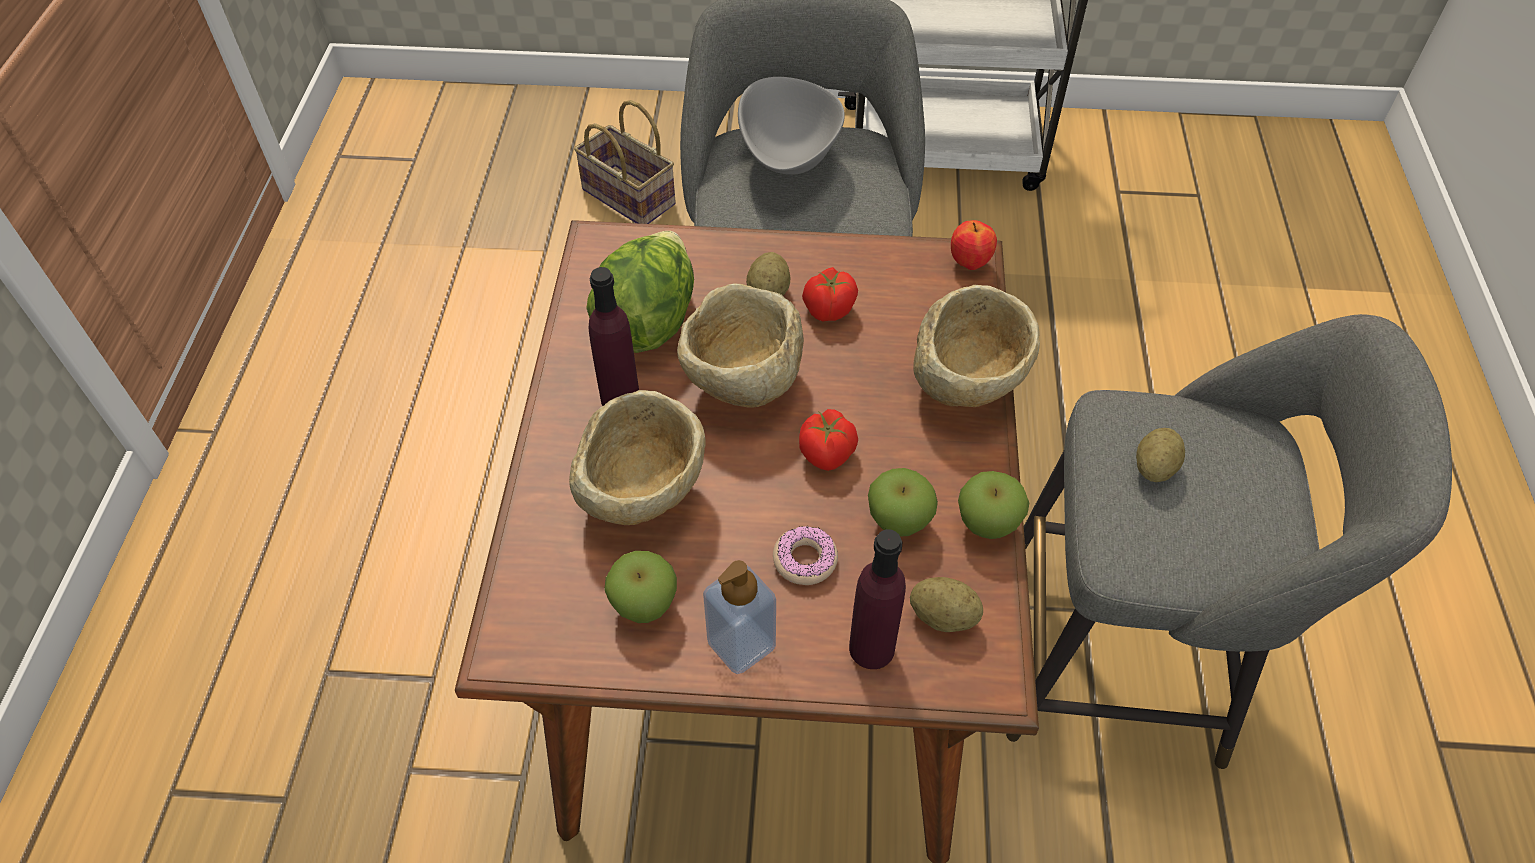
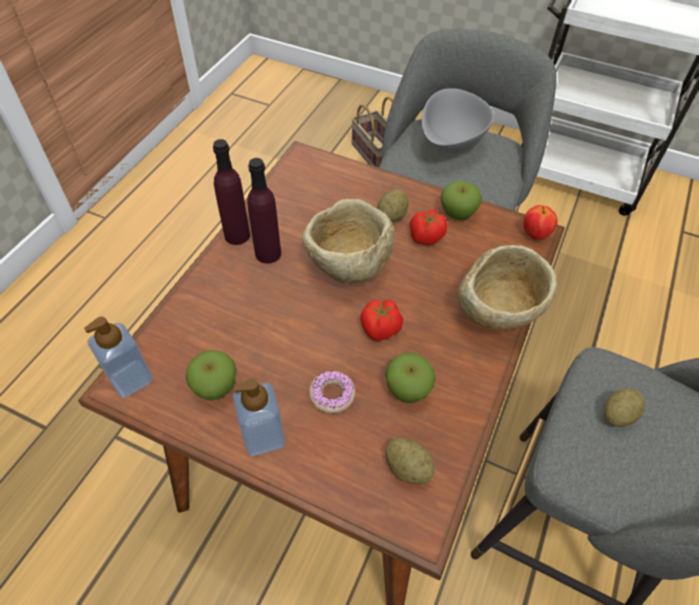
camera: 20 degrees right, 0 degrees up
(517, 634) = (131, 379): none -> soap dispenser
(642, 496) = (250, 318): beige bowl -> none
(648, 321) = (308, 211): lettuce -> none
(871, 648) = (347, 472): purple bottle -> purple bottle (237, 235)
(987, 524) = (468, 414): apple -> apple (457, 214)

